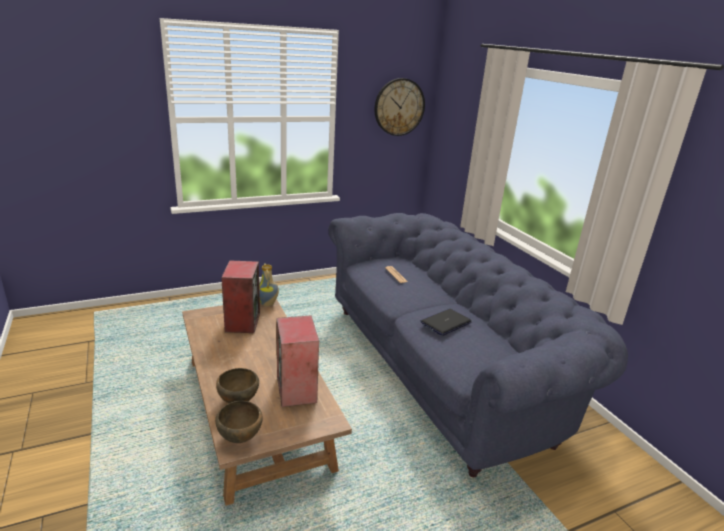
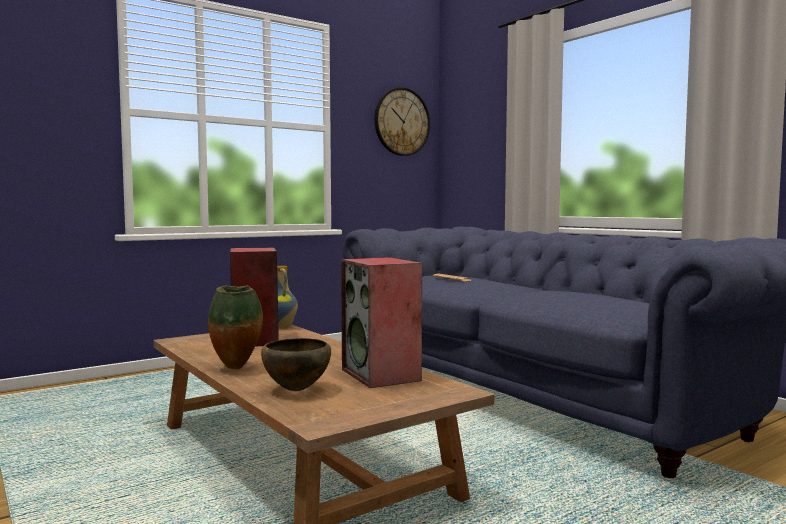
camera: 10 degrees left, 20 degrees down
(216, 364) = (237, 368): none -> vase
(240, 438) = (326, 416): brown bowl -> none
(446, 323) = (553, 294): laptop -> none

